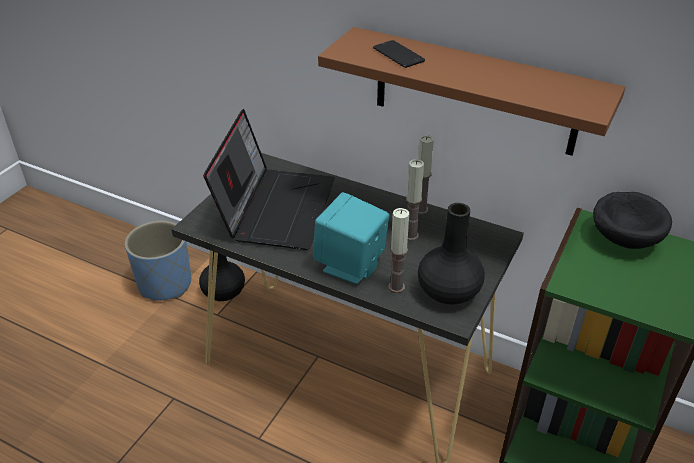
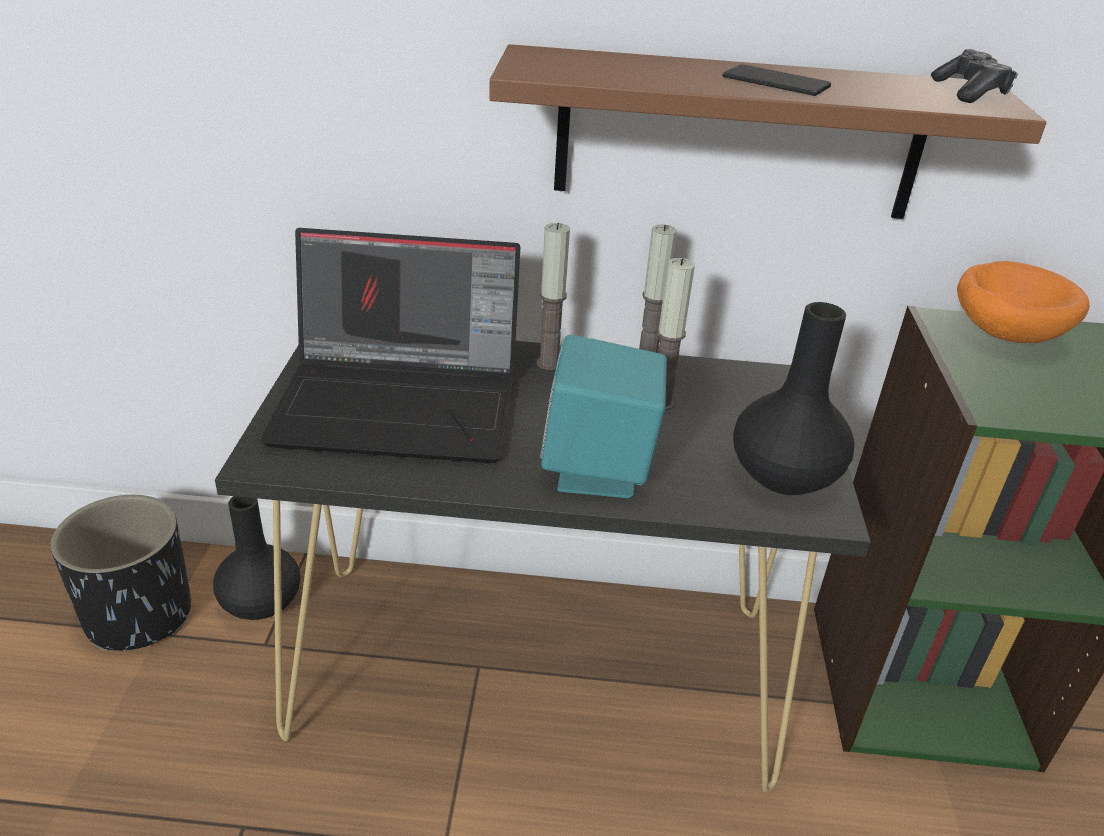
camera: 25 degrees left, 5 degrees down
(165, 284) = (139, 615): blue planter -> black planter
(276, 207) = (402, 403): laptop -> laptop turned 105 degrees clockwise
(396, 287) = (698, 487): candle -> candle (549, 363)
(398, 55) = (628, 69): phone -> phone (775, 82)
(588, 95) = (970, 92): none -> game controller
(624, 237) = (1004, 332): black bowl -> orange bowl

